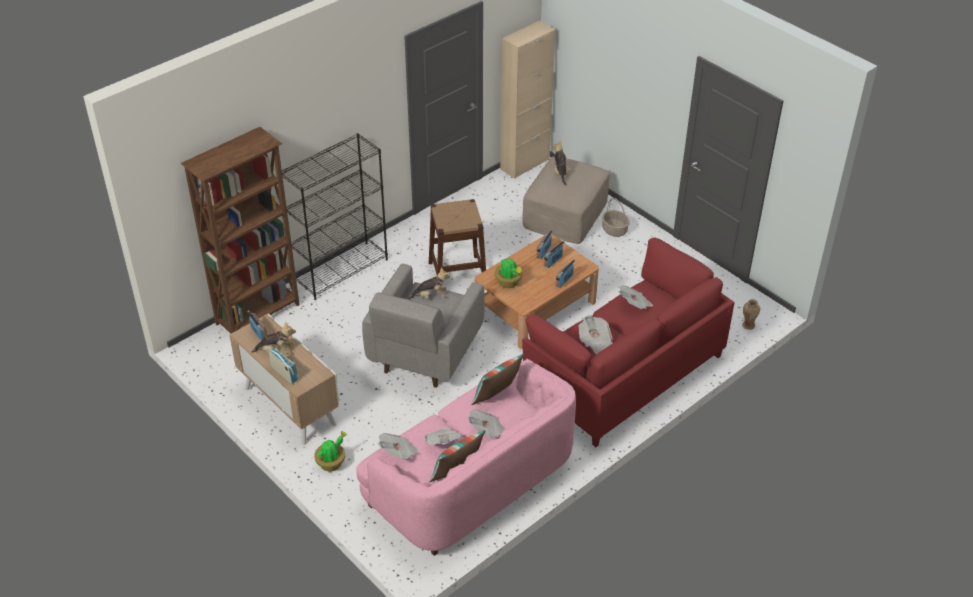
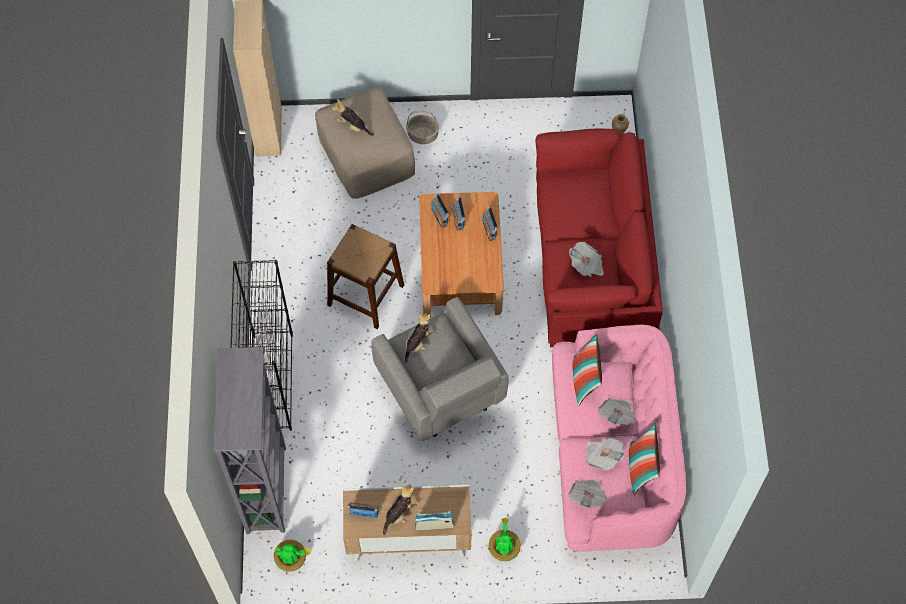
camera: 50 degrees left, 20 degrees up
(259, 314) = (267, 489): brown bookcase -> grey bookcase
(509, 283) = (454, 272): potted plant -> potted plant (292, 559)
(635, 305) = (570, 204): newspaper -> none

